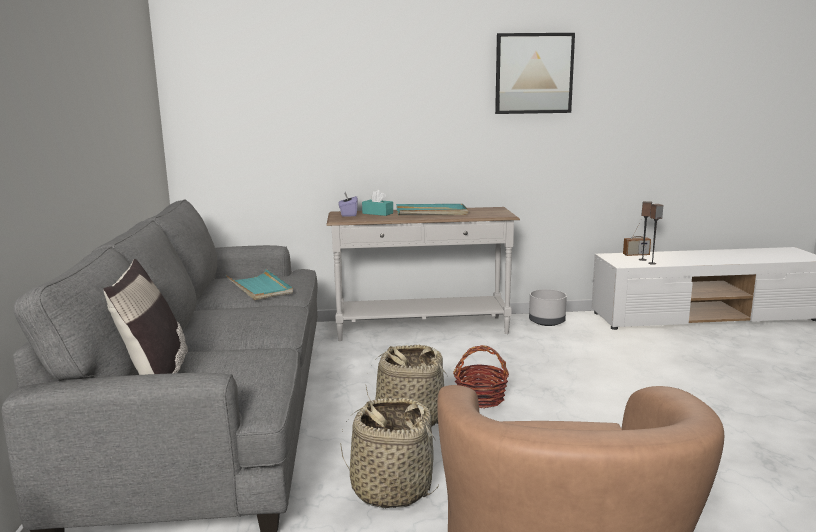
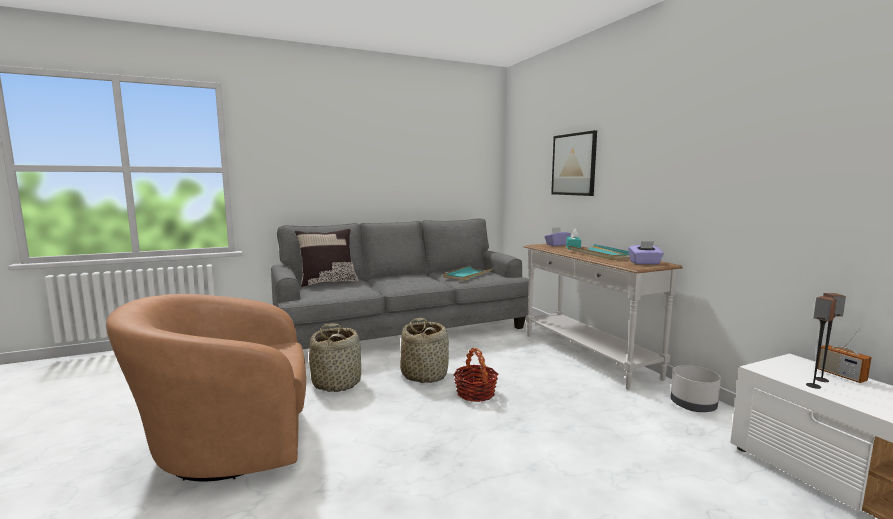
camera: 70 degrees right, 5 degrees down
(489, 211) = (644, 263): none -> purple tissue box
(534, 73) = (729, 120): picture -> picture (573, 164)

